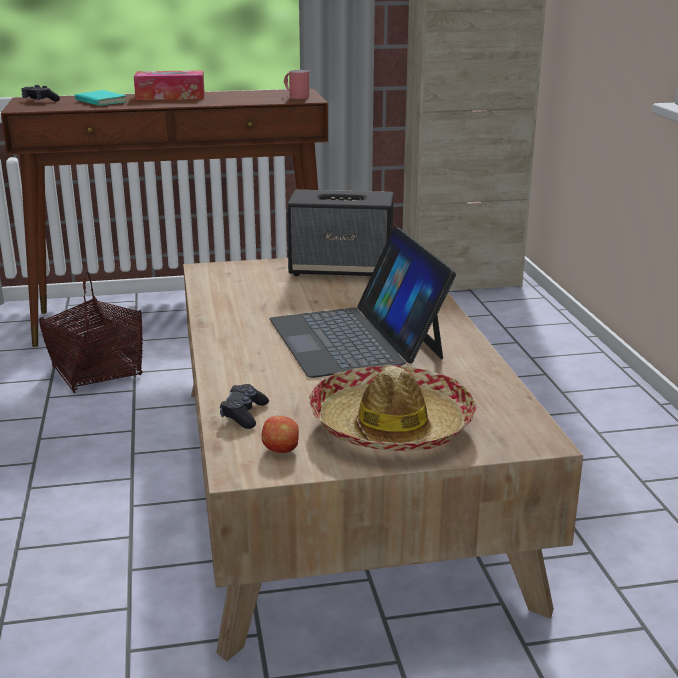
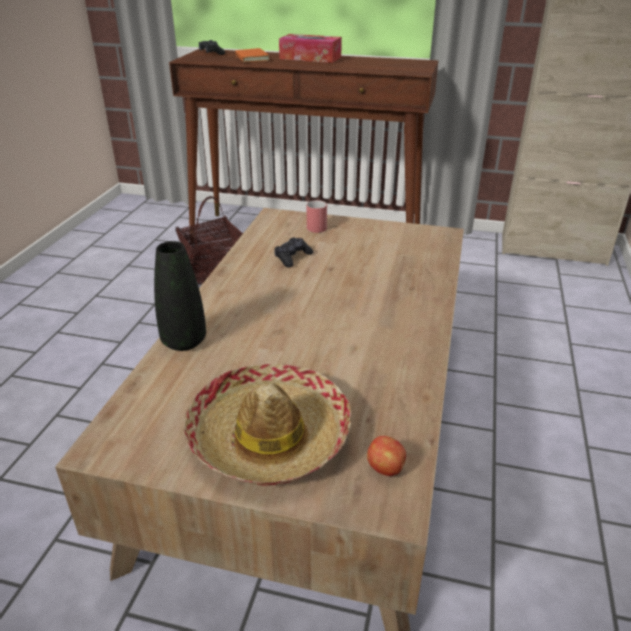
camera: 25 degrees right, 10 degrees up
(99, 102) = (250, 58): turquoise book -> orange book
(229, 382) = (184, 342): none -> black vase
(244, 414) = (163, 382): black game controller -> black game controller (292, 257)
(281, 450) = (153, 435): apple -> apple (386, 469)
(295, 96) = (411, 67): red mug -> red mug (314, 226)
(342, 269) = (383, 238): speaker -> none
(356, 338) = (329, 319): laptop -> none

